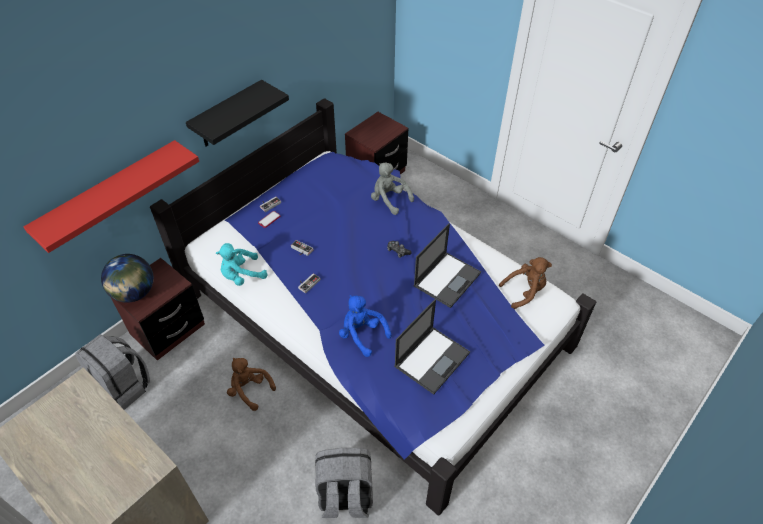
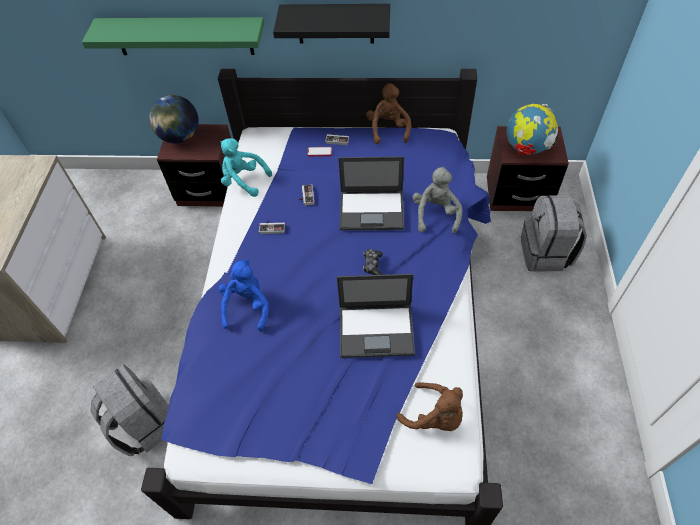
camera: 55 degrees right, 5 degrees up
(110, 195) = (183, 36): red shelf -> green shelf
(123, 387) = (140, 206): grey backpack -> grey backpack (546, 253)
(249, 390) = (196, 281): brown plush toy -> brown plush toy (388, 129)
(377, 135) = (526, 149): none -> globe
(432, 359) = (262, 383): laptop -> laptop (372, 210)

